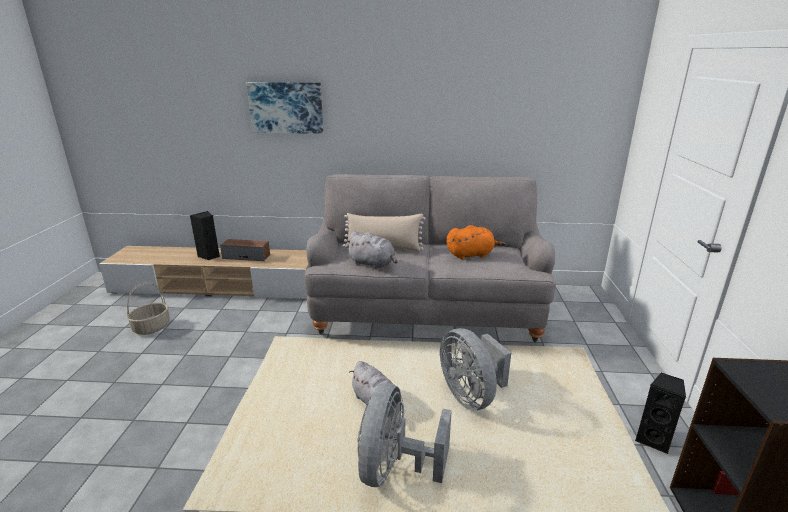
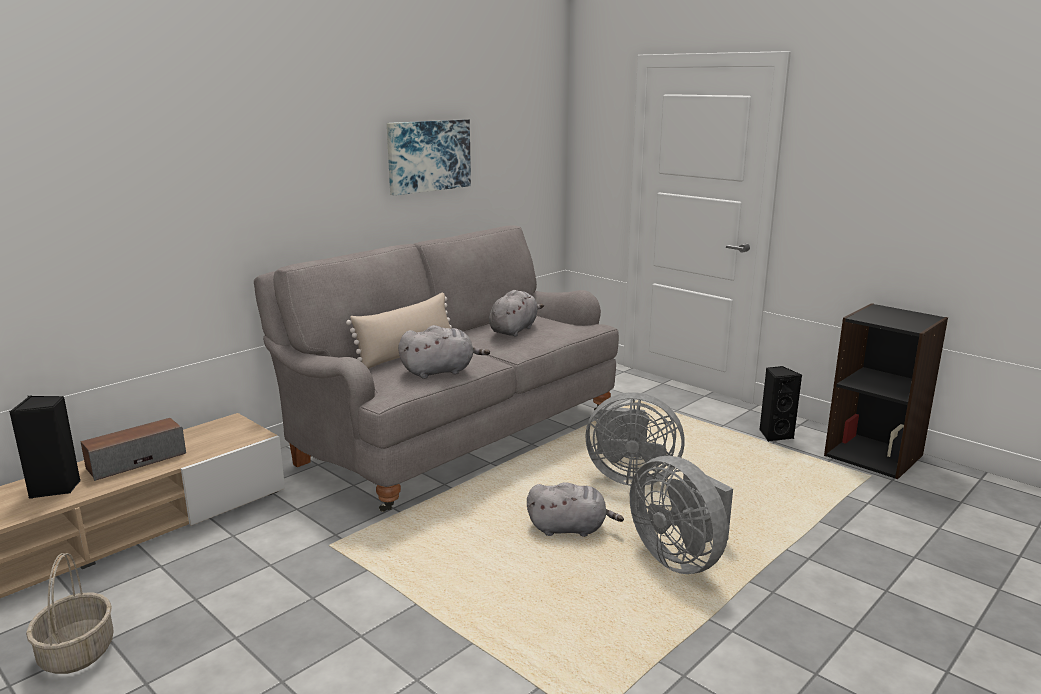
camera: 50 degrees left, 5 degrees down
(286, 107) = (166, 166): picture -> picture (428, 156)
(471, 255) = (514, 330): orange plush toy -> grey plush toy

